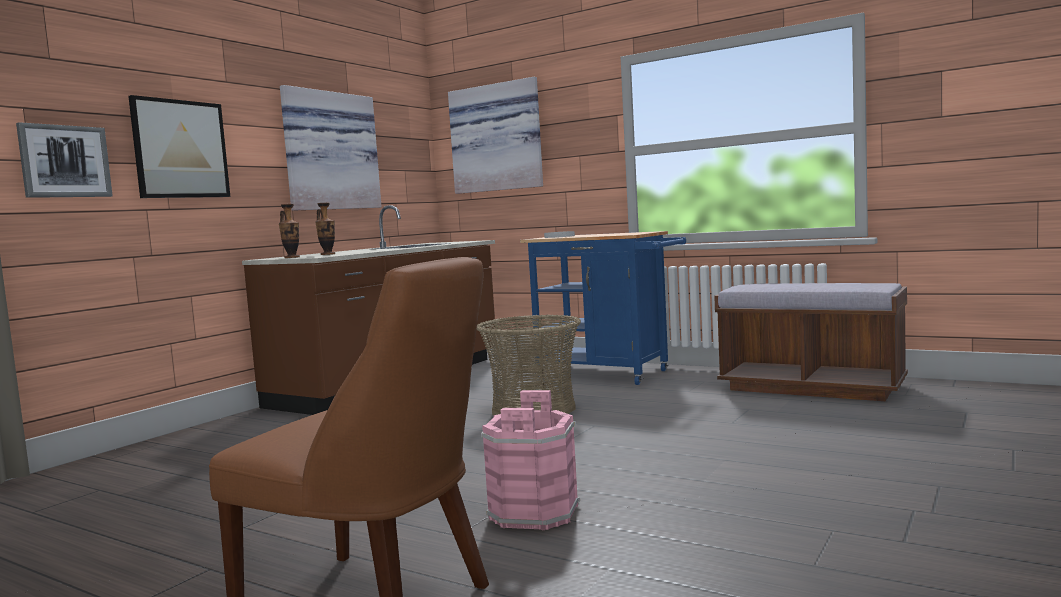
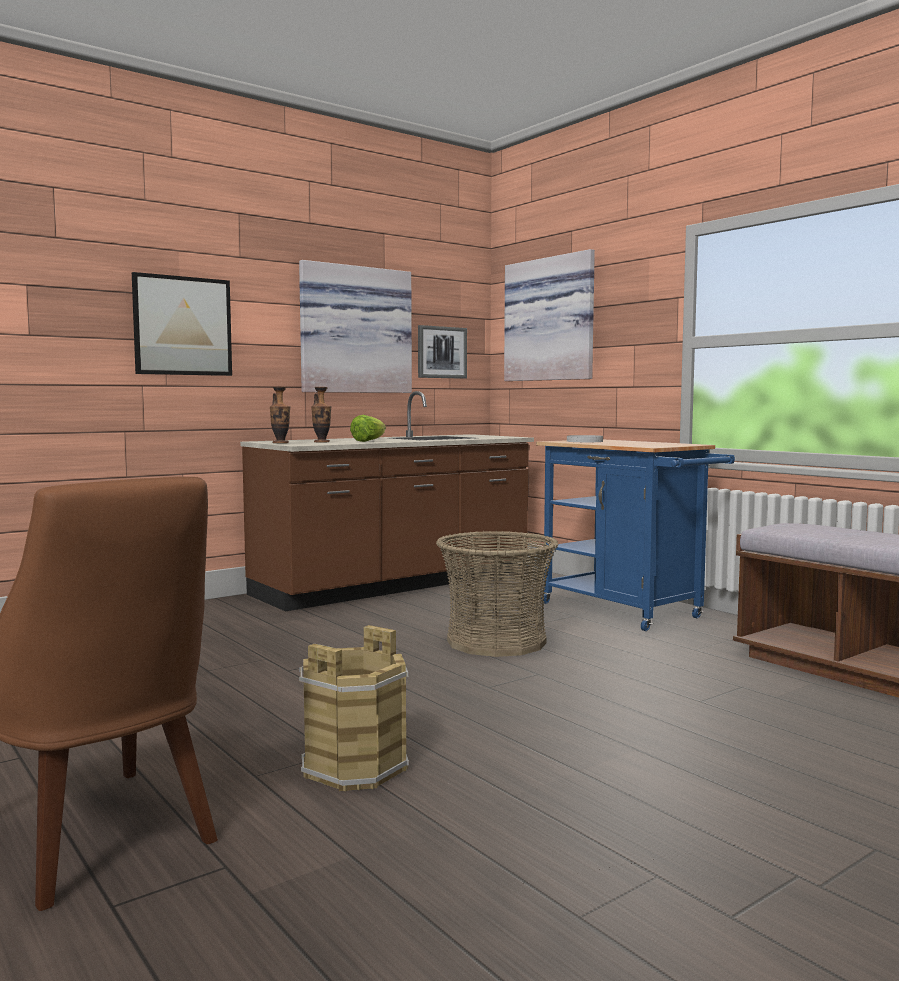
camera: 20 degrees right, 0 degrees up
(65, 161) = (62, 336): picture -> picture (441, 352)
(368, 251) = (369, 441): none -> lettuce
(533, 512) = (354, 767): pink bucket -> brown bucket

